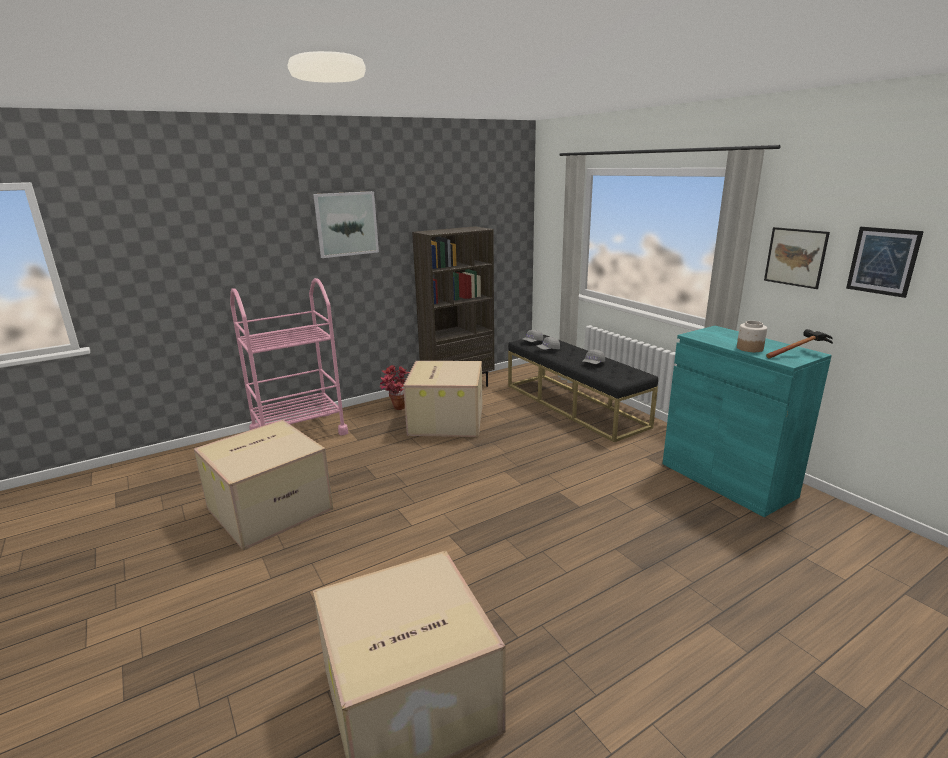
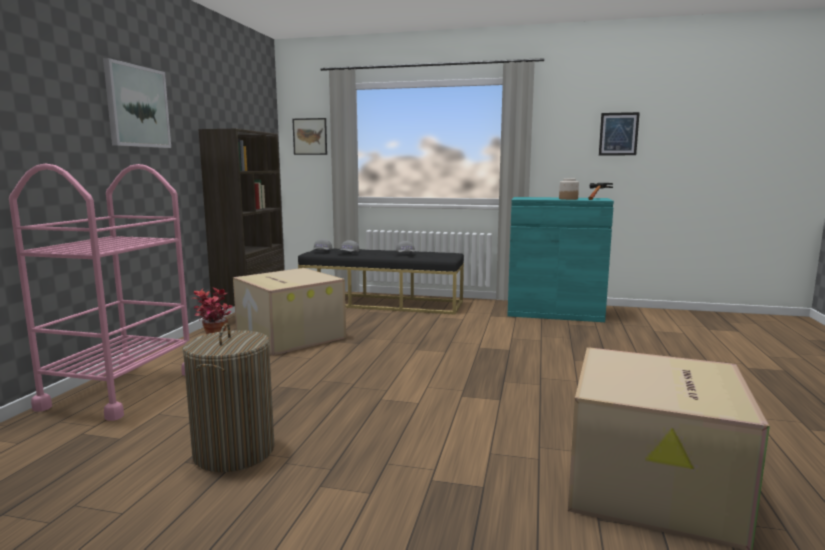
camera: 45 degrees left, 10 degrees down
(270, 507) = (234, 451): cardboard box -> laundry basket
(795, 257) = (560, 139): picture -> picture (310, 136)

